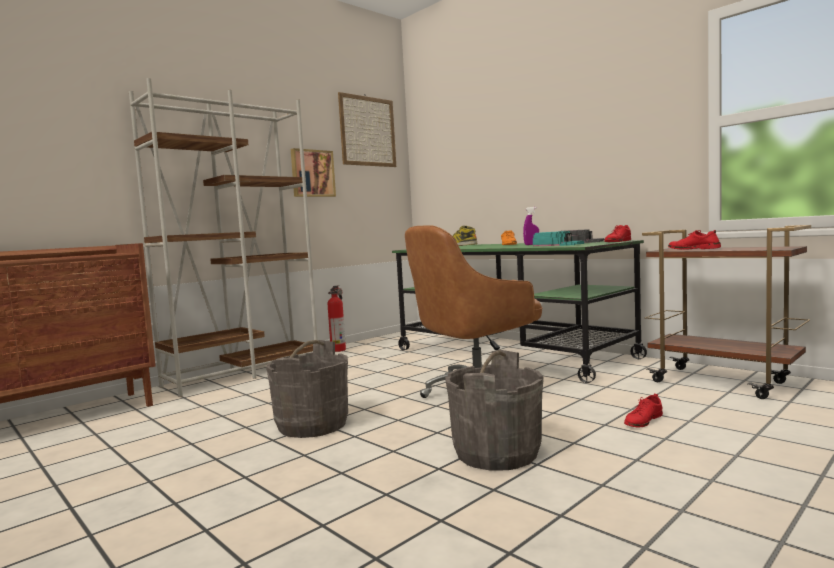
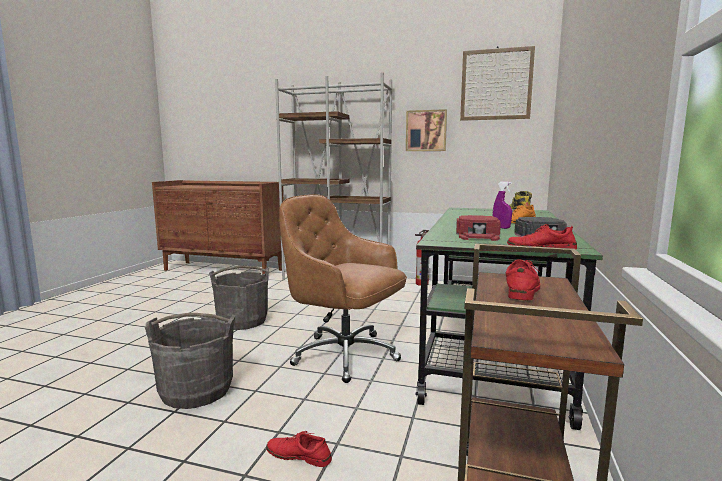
camera: 60 degrees right, 5 degrees up
(558, 245) = (478, 235): turquoise cap -> red cap

